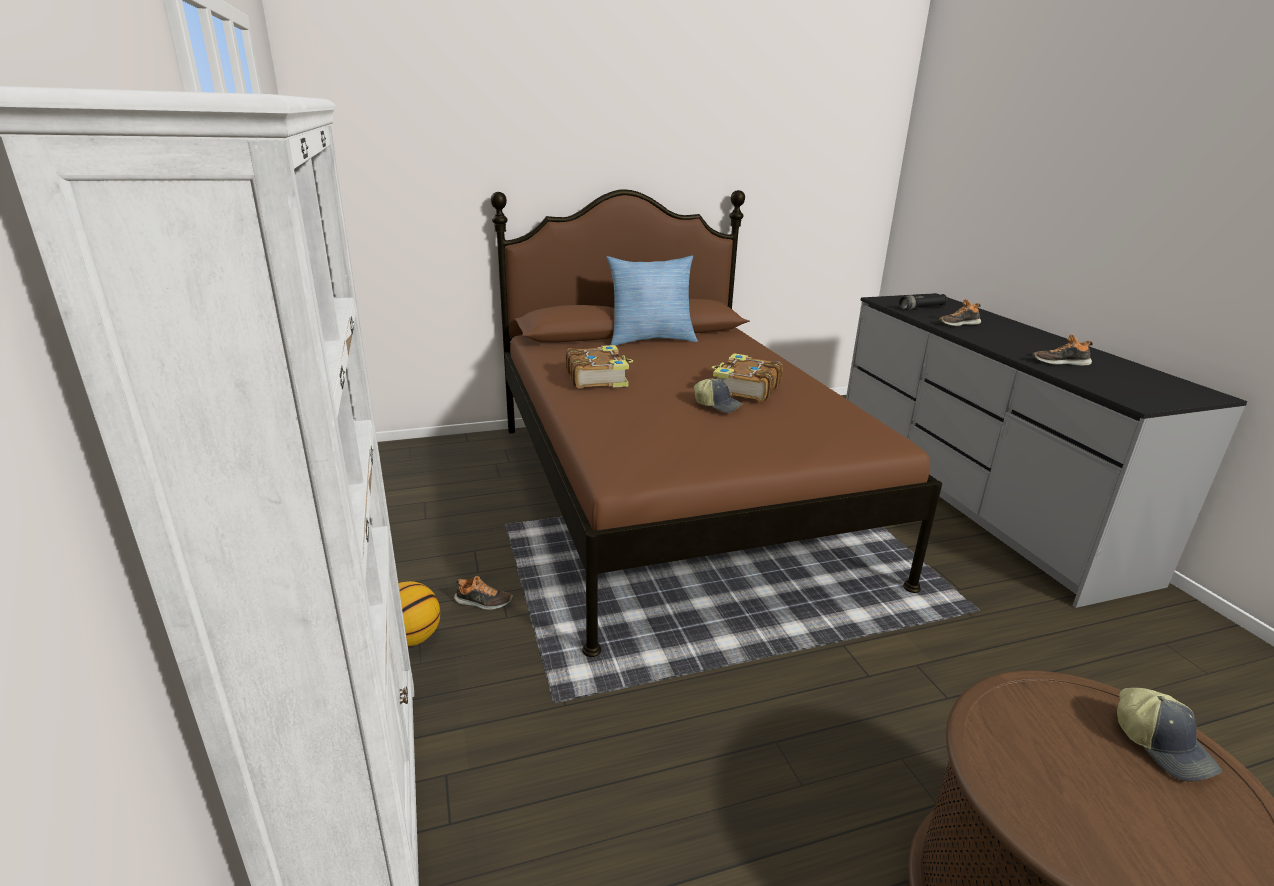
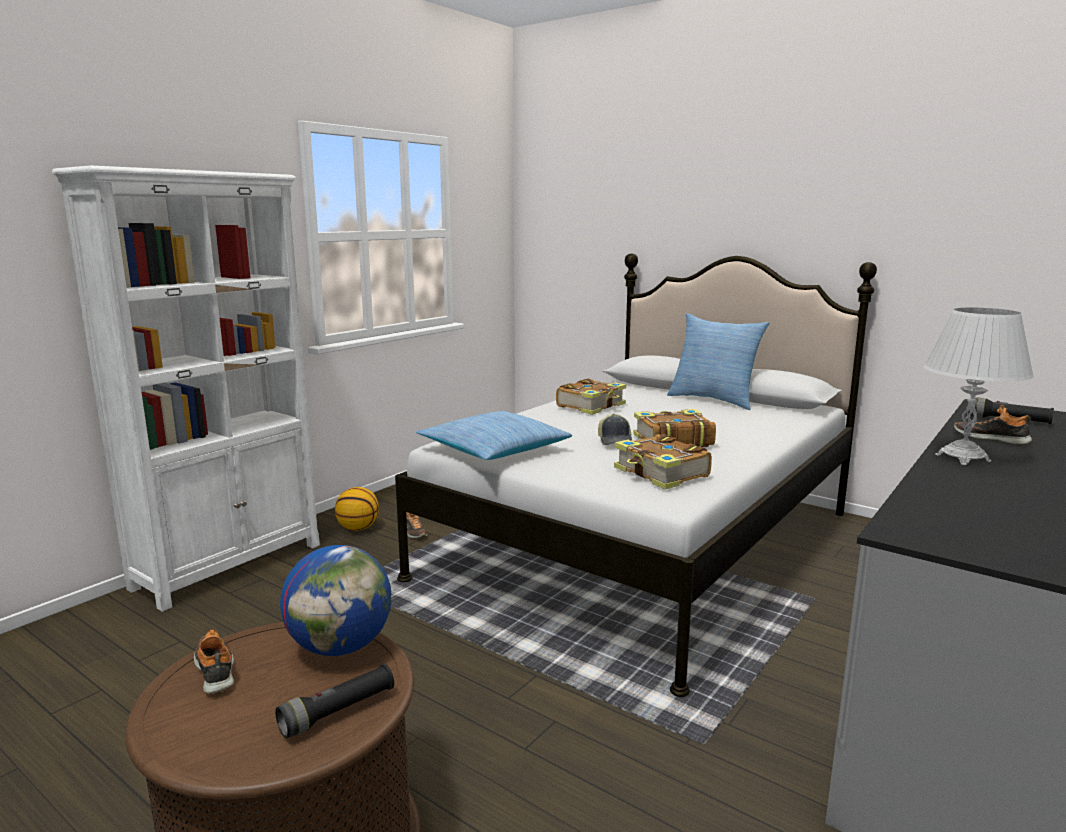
camera: 55 degrees right, 10 degrees down
(672, 457) = (493, 449): none -> pillow
(674, 495) = (644, 544): brown bed -> white bed
(823, 421) = (661, 474): none -> book
(996, 342) = (963, 458): none -> white table lamp
(1028, 707) = (341, 646): none -> globe
(1060, 362) = (969, 489): shoe -> shoe (215, 670)
(1162, 745) = (338, 712): cap -> black flashlight

